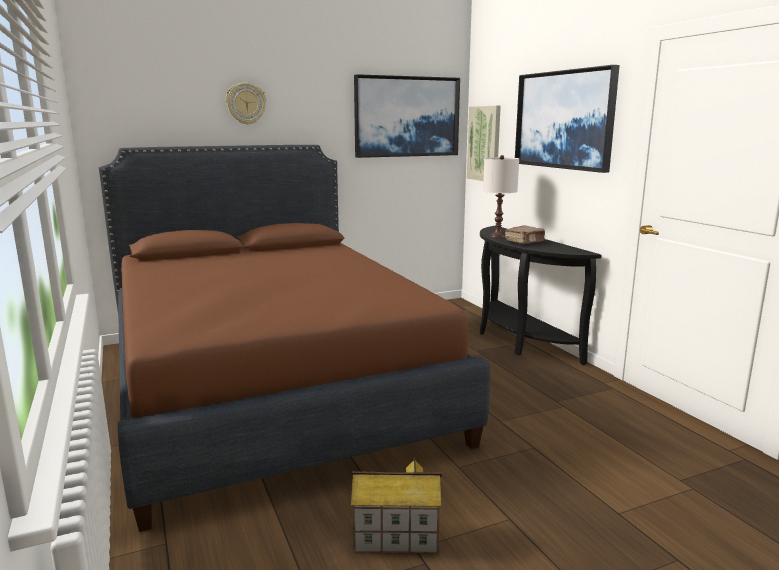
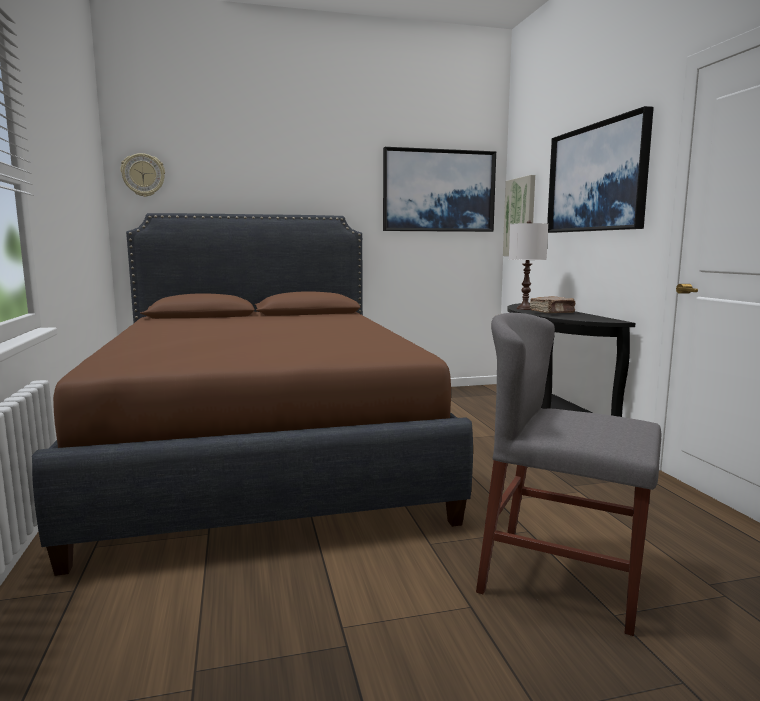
camera: 10 degrees right, 5 degrees down
(246, 103) = (272, 174): wall clock -> wall clock (143, 175)
(395, 536) = (324, 611): toy house -> none
(572, 488) = (562, 580): none -> grey chair

